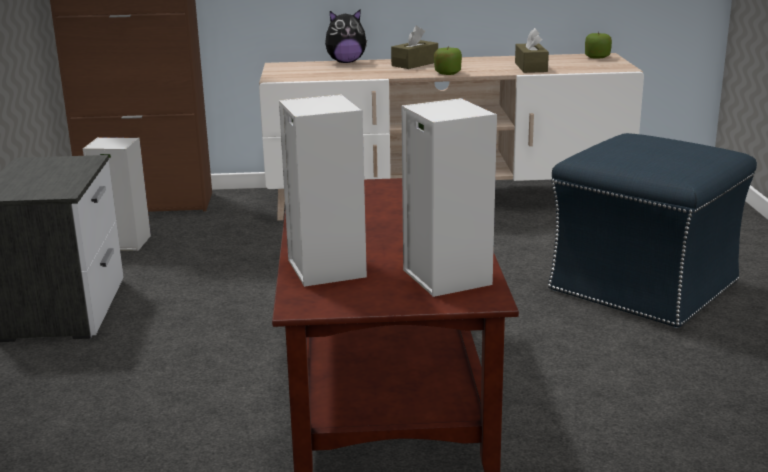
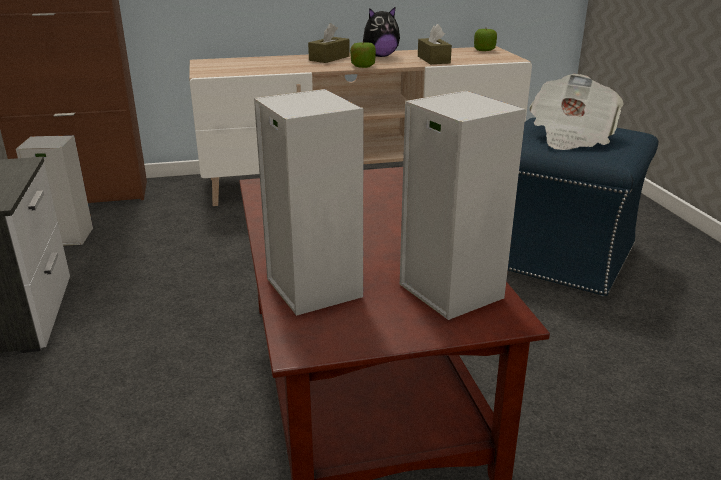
camera: 10 degrees left, 5 degrees up
(346, 62) = (266, 58): plush toy -> plush toy (380, 56)
(648, 153) = (570, 137): none -> newspaper

